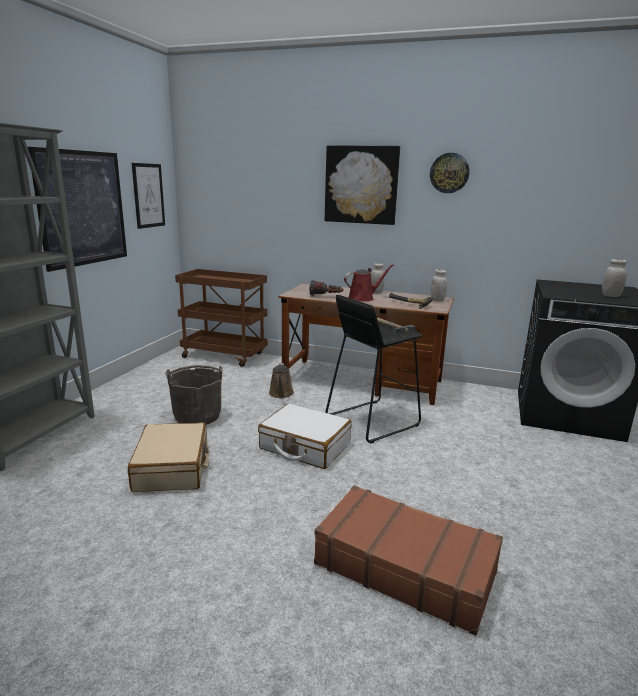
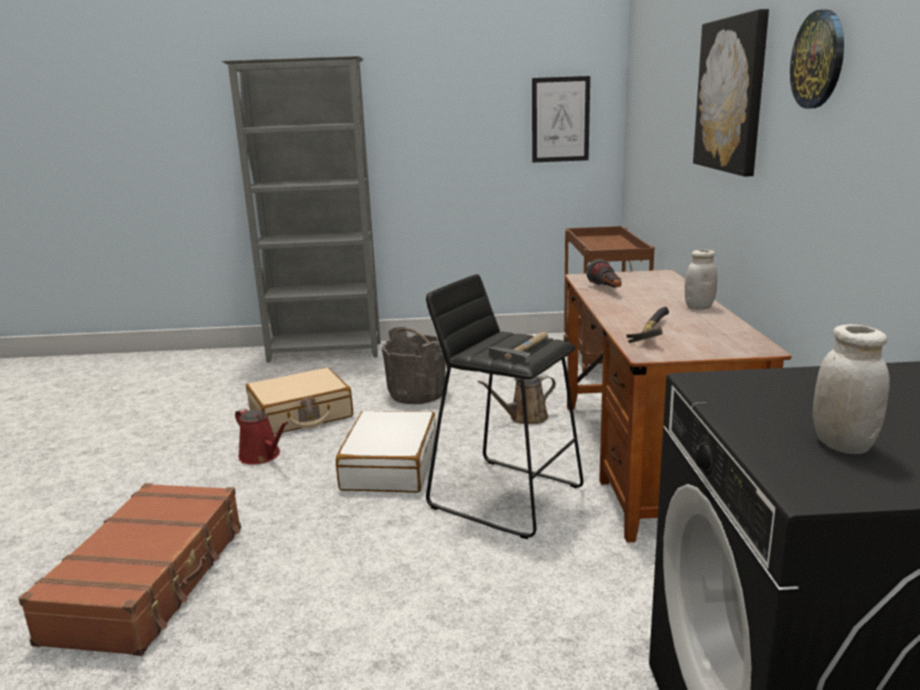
camera: 70 degrees right, 0 degrees up
(82, 208) = (442, 135): picture -> none
(363, 298) = (635, 306): red watering can -> red watering can (262, 456)
(437, 300) = (728, 346): white jar -> none

